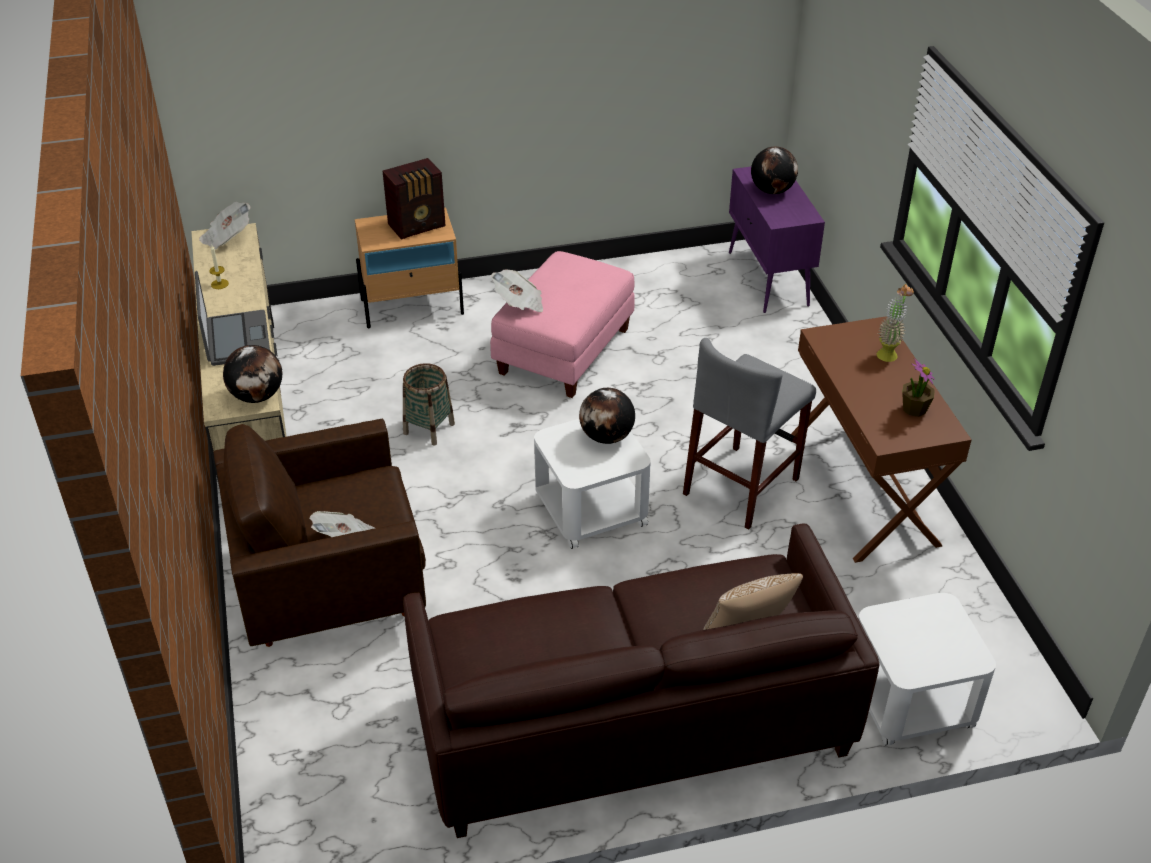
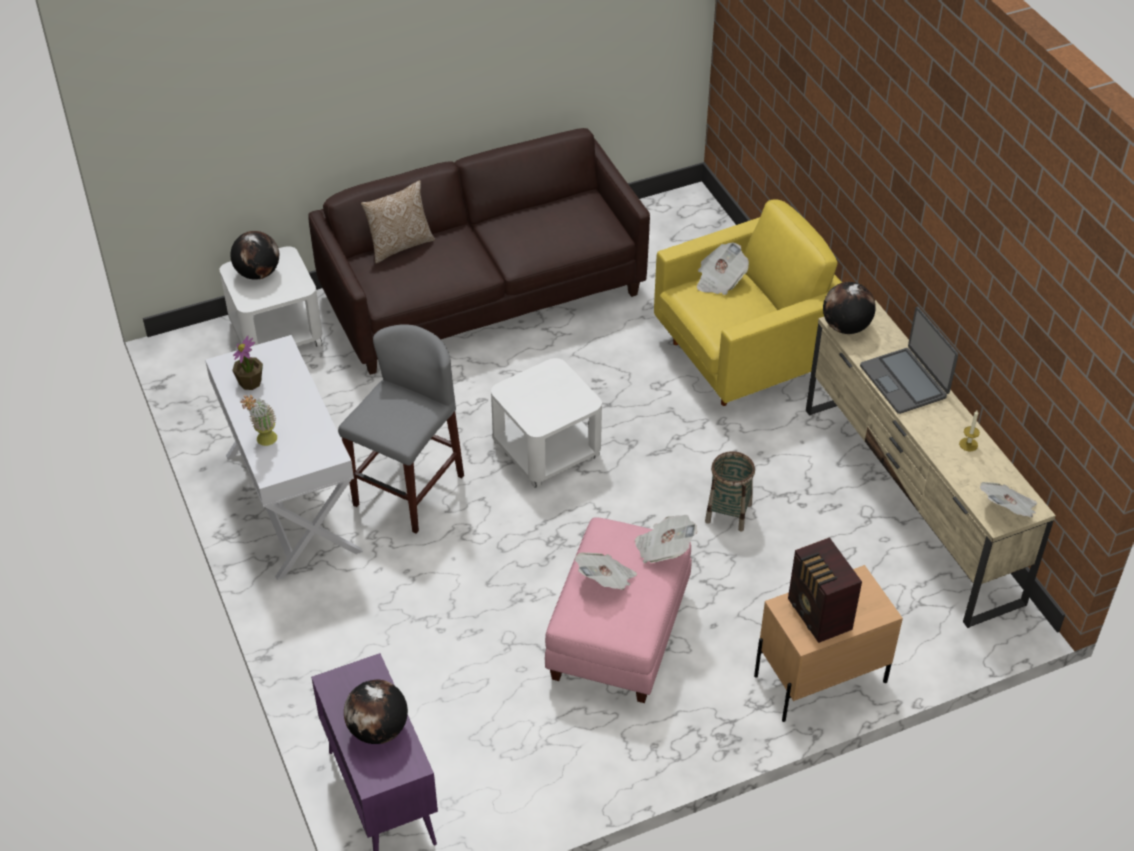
camera: 170 degrees right, 5 degrees up
(331, 585) = (745, 357): brown armchair -> yellow armchair
(418, 226) = (819, 616): radio -> radio turned 75 degrees counterclockwise
(576, 288) = (606, 580): none -> newspaper
(607, 437) = (534, 409): globe -> globe (258, 273)
(863, 489) = (291, 502): brown desk -> white desk

